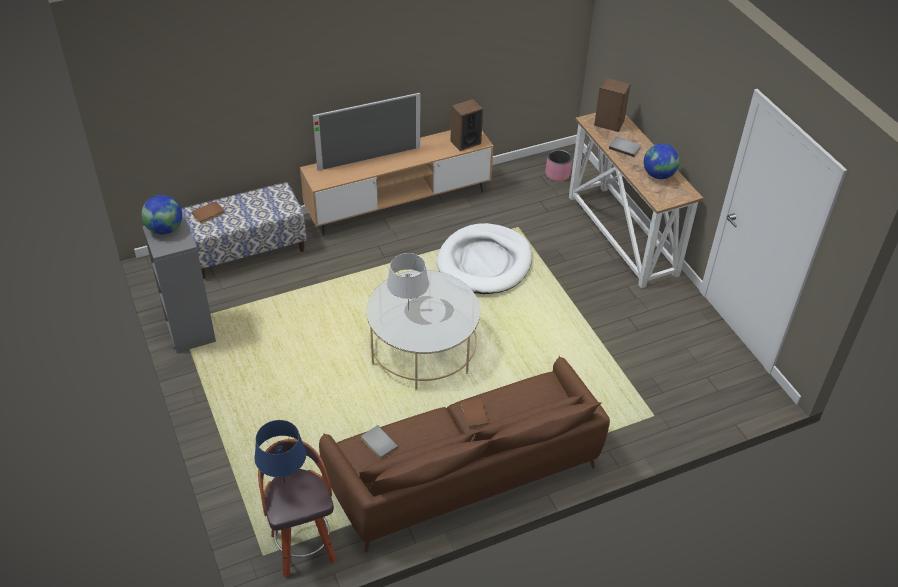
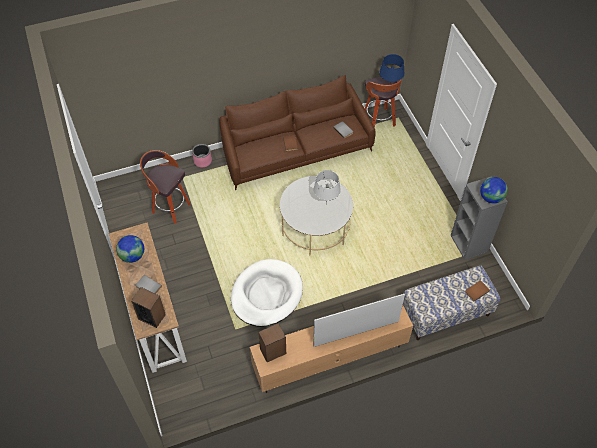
camera: 175 degrees left, 10 degrees up
(557, 174) = (189, 391): pink planter -> pink planter (202, 161)
(655, 366) = (170, 208): none -> stool

